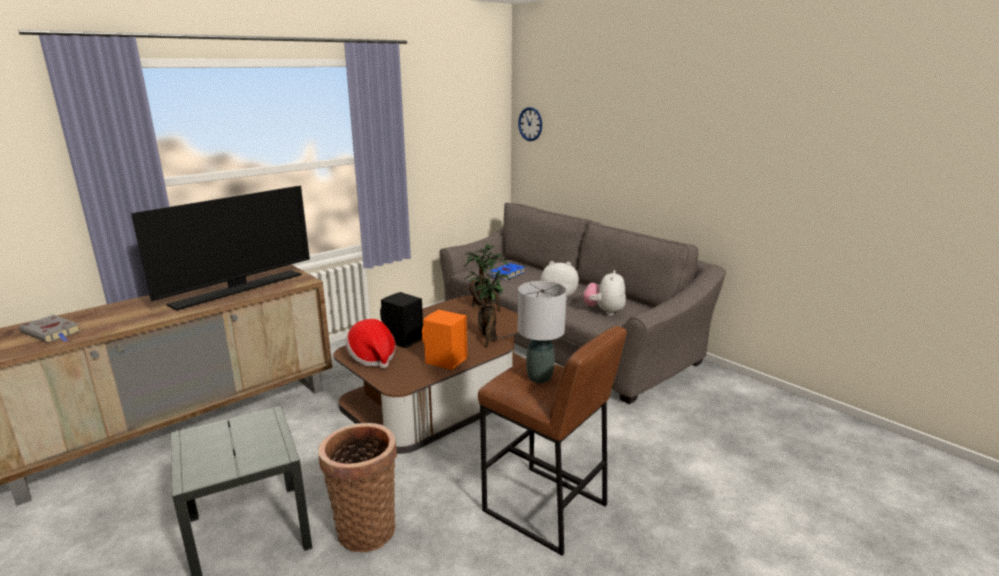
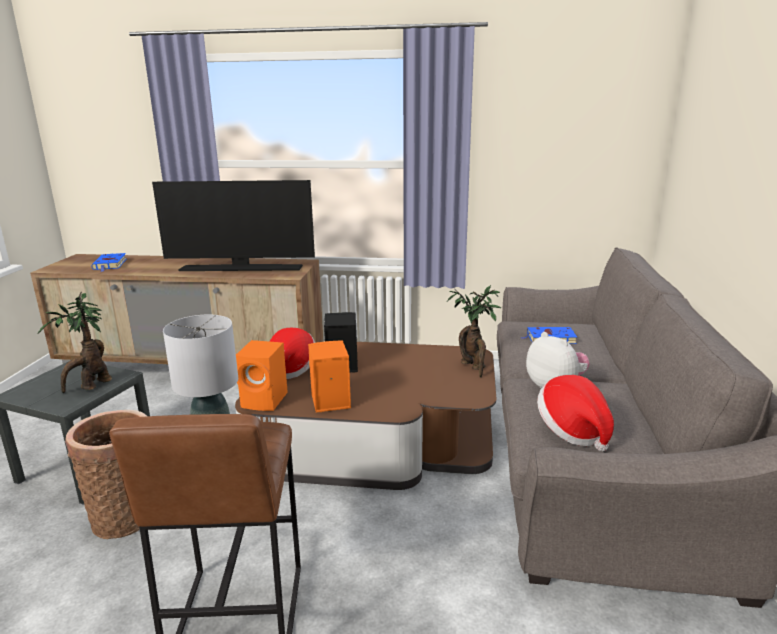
camera: 50 degrees right, 0 degrees up
(52, 332) = (110, 264): grey book -> blue book
(403, 381) = (266, 400): none -> orange speaker
(488, 339) = (409, 400): potted plant -> potted plant (91, 386)
(530, 124) = (683, 138): wall clock -> none
(604, 311) = (572, 430): plush toy -> hat

